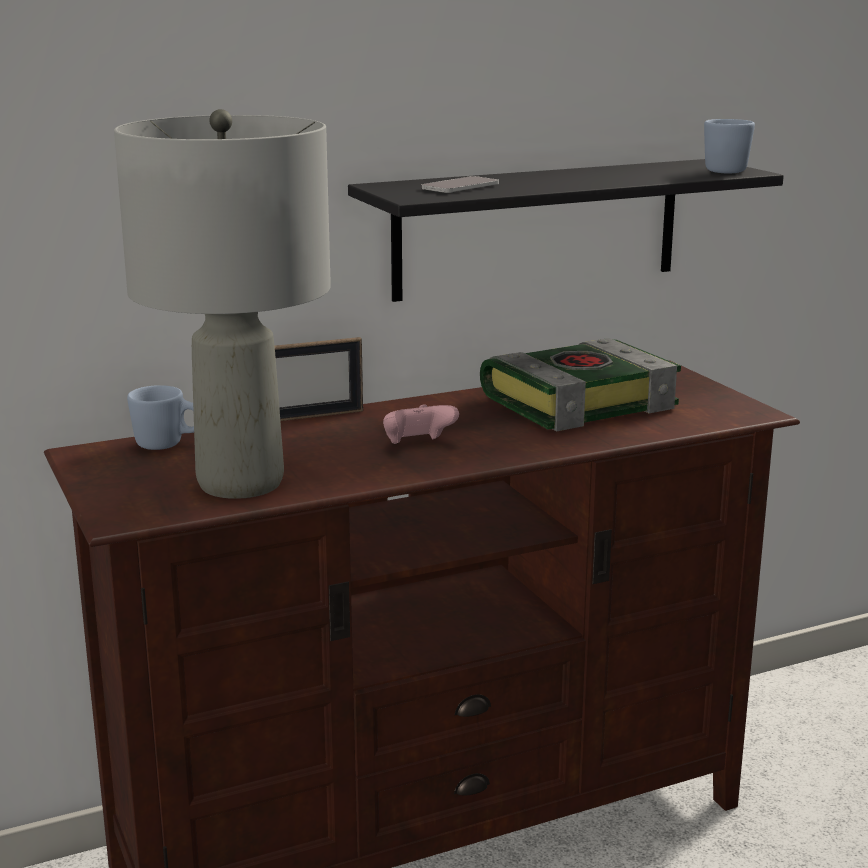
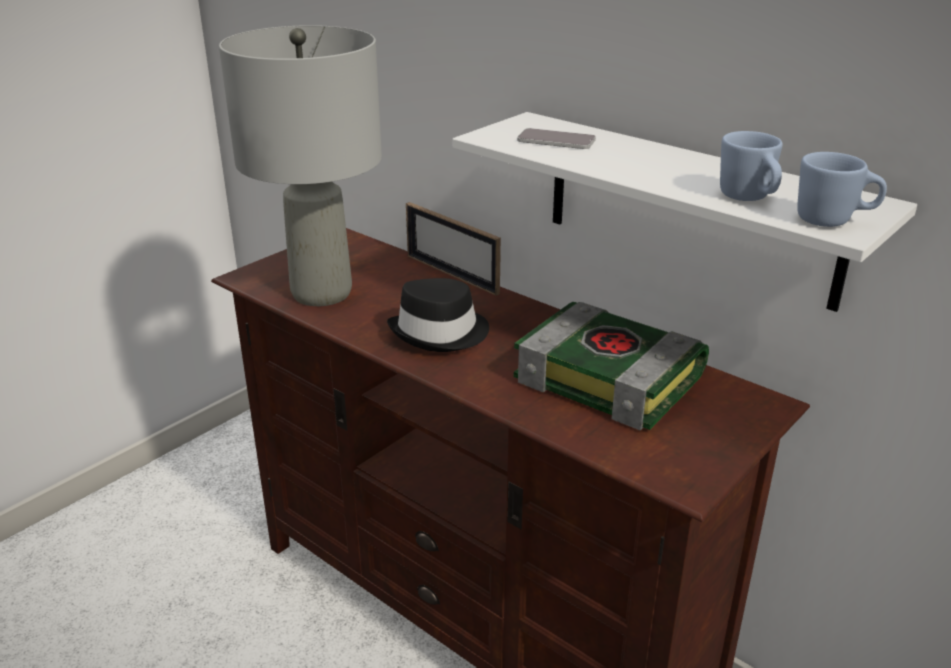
camera: 65 degrees right, 10 degrees up
(168, 445) = (372, 254): blue mug -> blue mug (749, 199)
(417, 445) = (440, 333): pink game controller -> black hat
(538, 228) = (689, 208): black shelf -> white shelf

